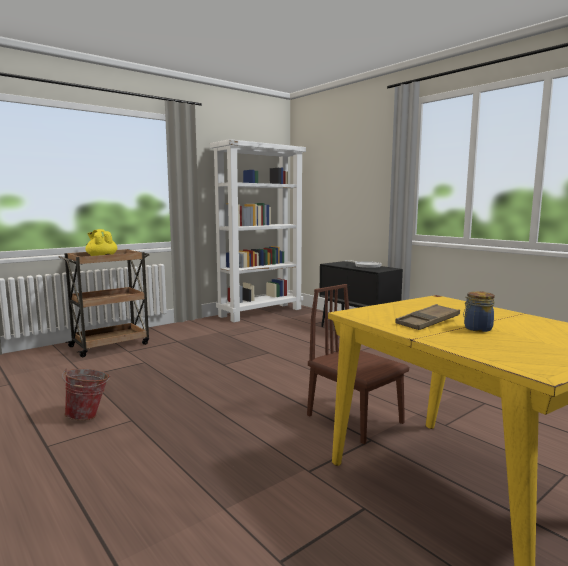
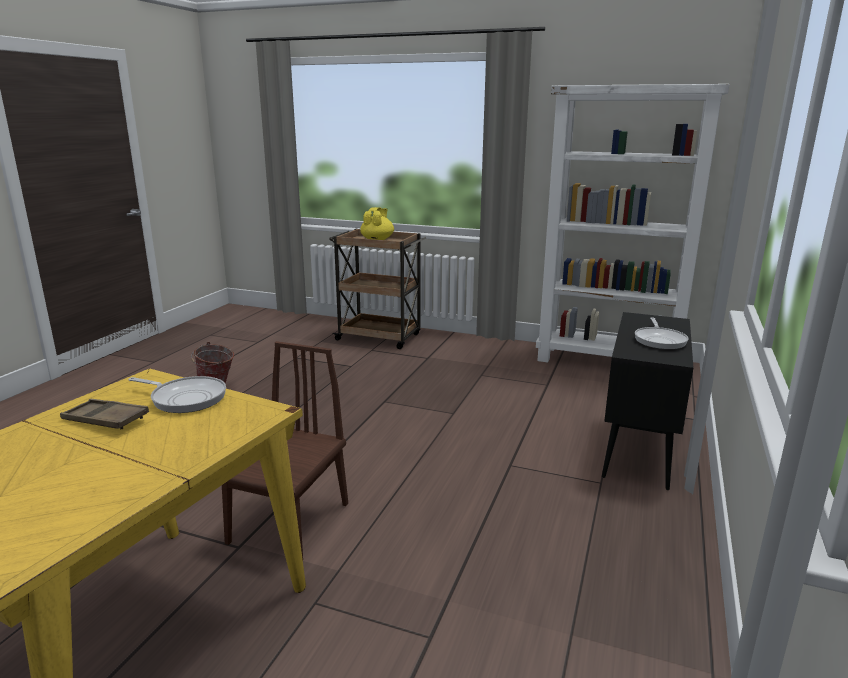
camera: 60 degrees right, 10 degrees up
(402, 308) = (185, 398): none -> frying pan
(476, 328) = (73, 450): jar -> none

